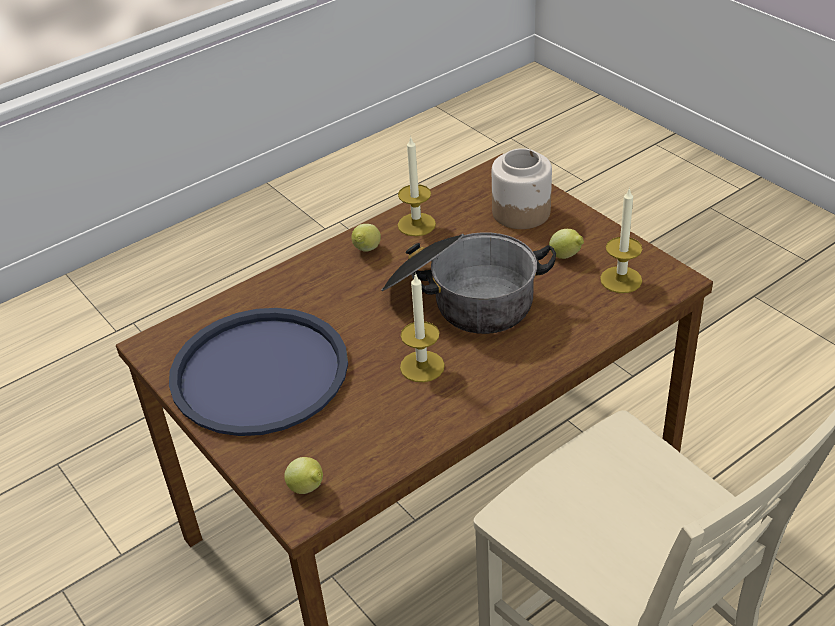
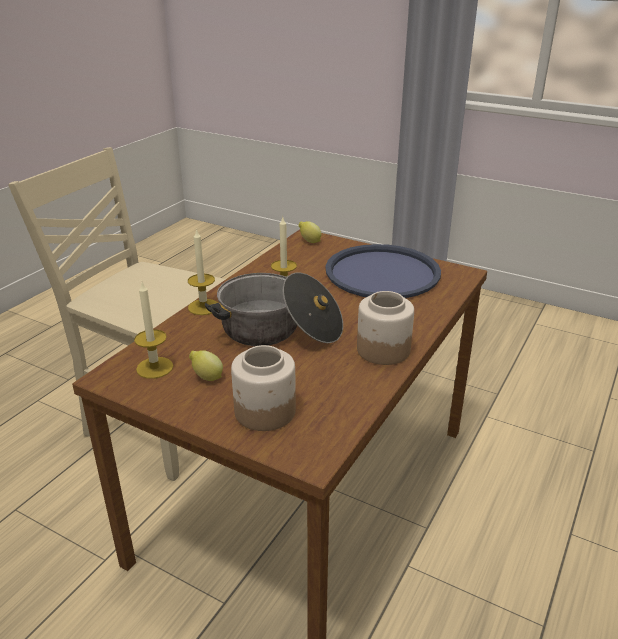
camera: 155 degrees right, 10 degrees down
(366, 251) = (382, 350): lemon -> jar
(416, 224) = (358, 379): candle -> candle (203, 307)

